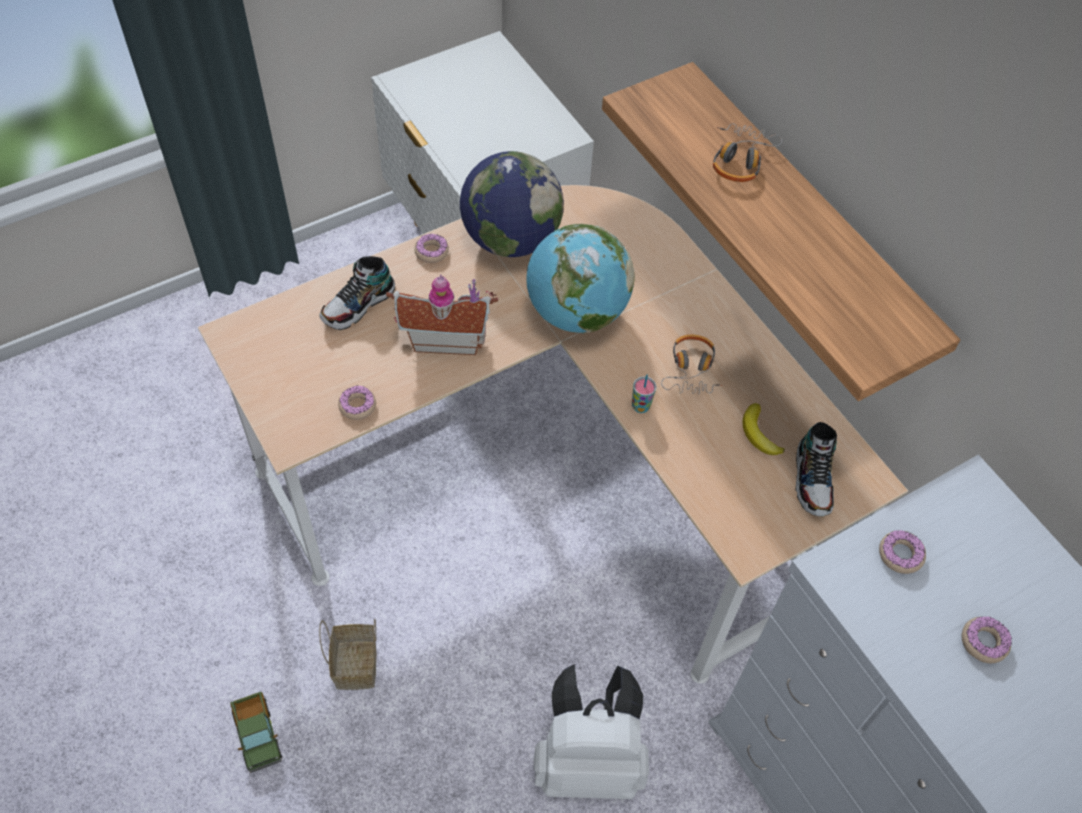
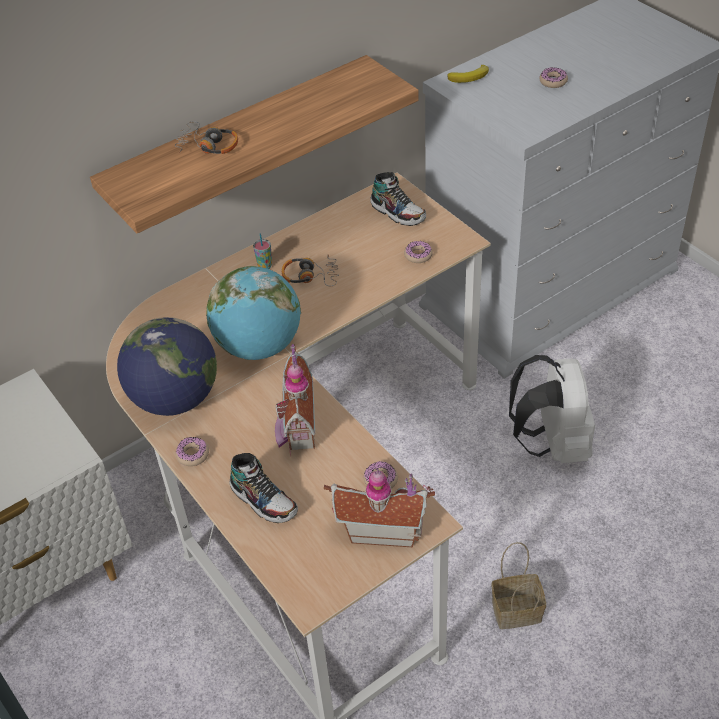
camera: 90 degrees left, 10 degrees down
(257, 735) = (599, 675): toy truck -> none
(295, 400) = (382, 528): none -> toy house
(640, 406) = (350, 301): cup -> cup (265, 266)
(759, 433) = (364, 238): banana -> banana (470, 77)
(813, 480) = (398, 212): shoe -> shoe turned 45 degrees clockwise
(900, 554) = (506, 109): donut -> donut (418, 255)

